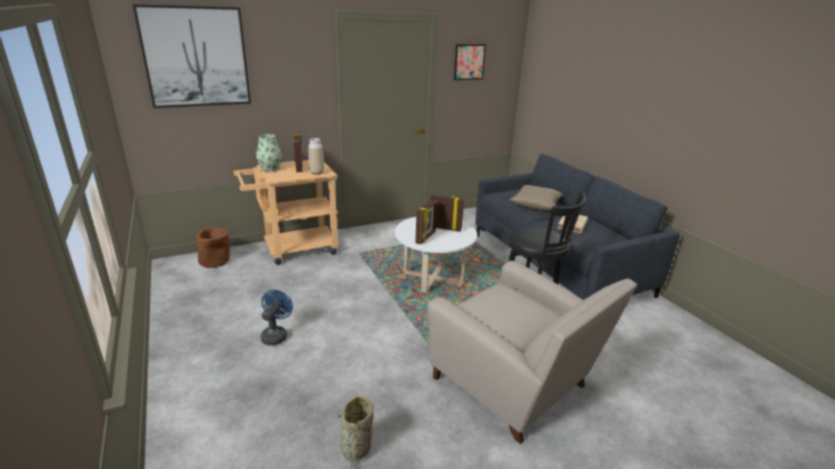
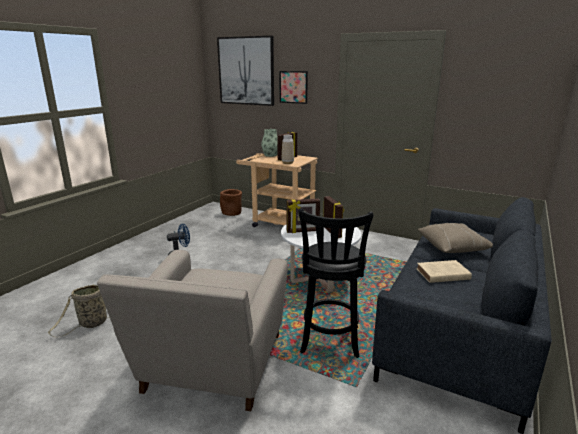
camera: 55 degrees right, 5 degrees down
(469, 62) = (483, 82): picture -> picture (293, 87)

